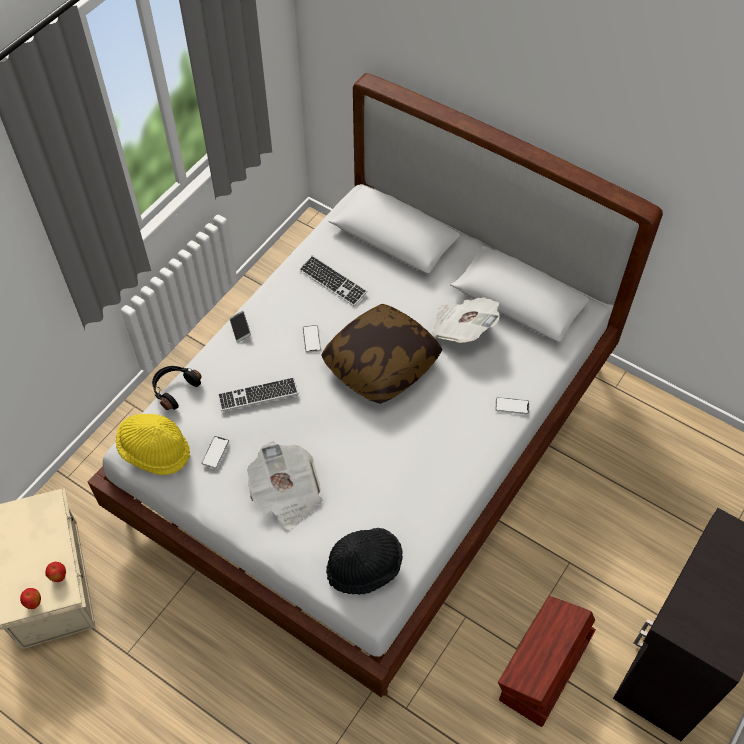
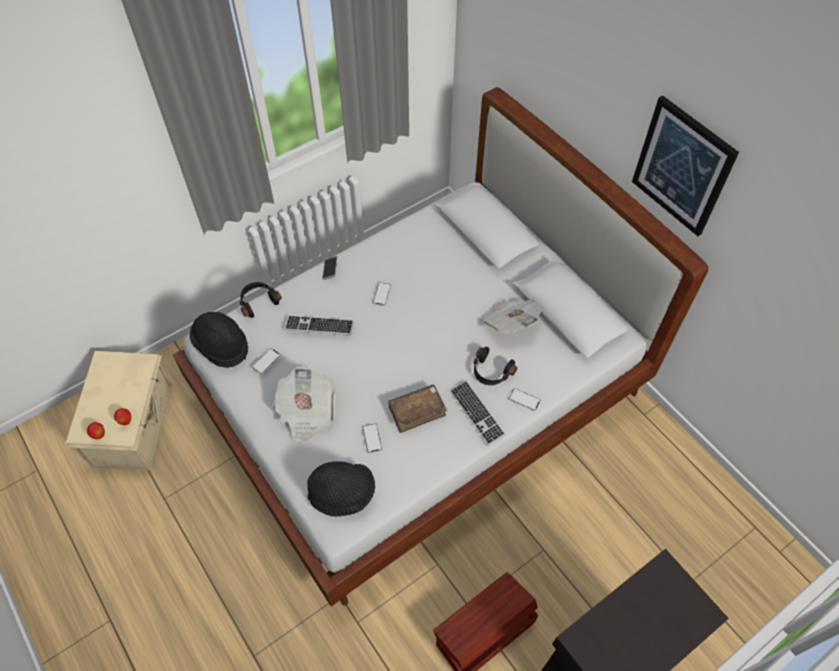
camera: 20 degrees right, 0 degrees up
(155, 451) = (222, 345): yellow hat -> black hat
(333, 282) = (419, 253): keyboard -> keyboard (477, 413)
(370, 498) = (372, 438): none -> phone
(381, 364) = (429, 331): pillow -> none
(405, 454) = (417, 411): none -> brown book
(465, 388) = (491, 372): none -> black headphones
(613, 114) = (682, 167): none -> picture

